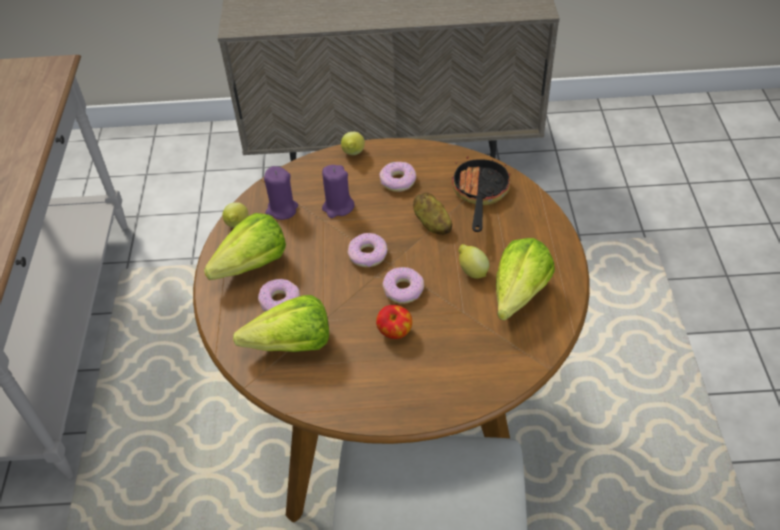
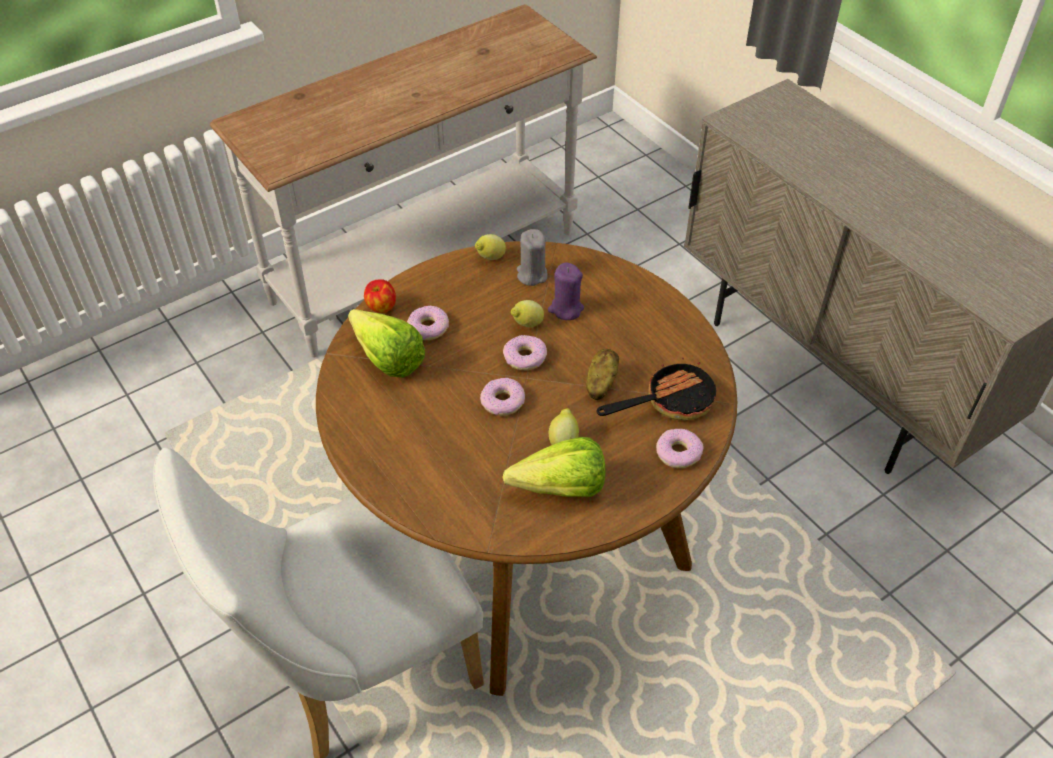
camera: 55 degrees right, 0 degrees up
(245, 268) = (447, 288): lettuce -> none
(282, 209) = (531, 275): purple candle -> grey candle
(353, 154) = (642, 285): lemon -> lemon (526, 325)
(394, 332) = (449, 419): apple -> apple (381, 307)
(398, 181) = (635, 333): donut -> donut (678, 453)

